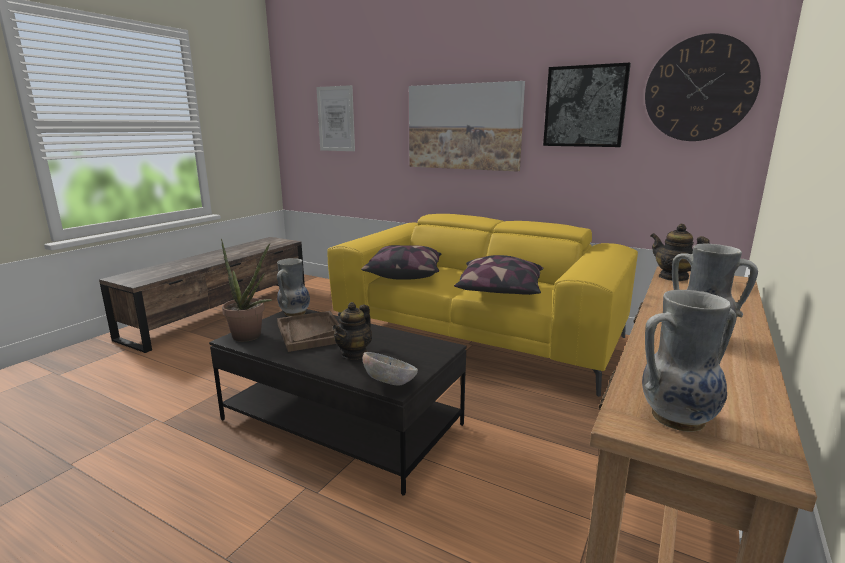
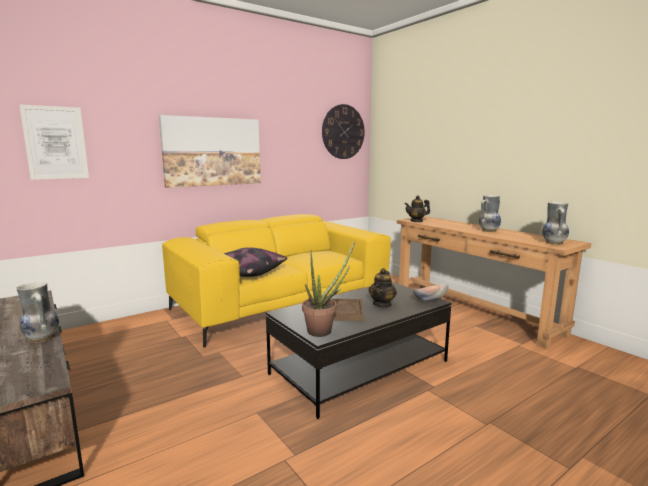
camera: 65 degrees left, 5 degrees down
(294, 313) = (285, 313): vase -> vase (41, 338)
(354, 353) = (382, 304): teapot -> teapot turned 60 degrees clockwise
(500, 291) = (320, 260): pillow -> none
(585, 106) = (293, 139): picture -> none

